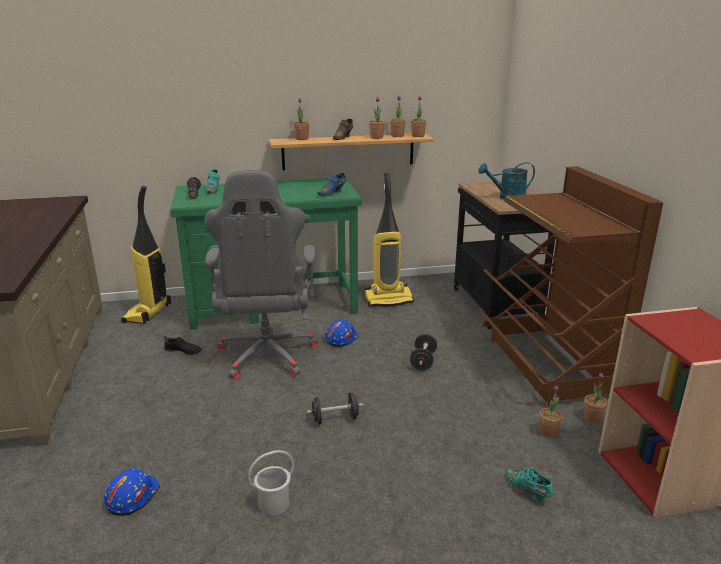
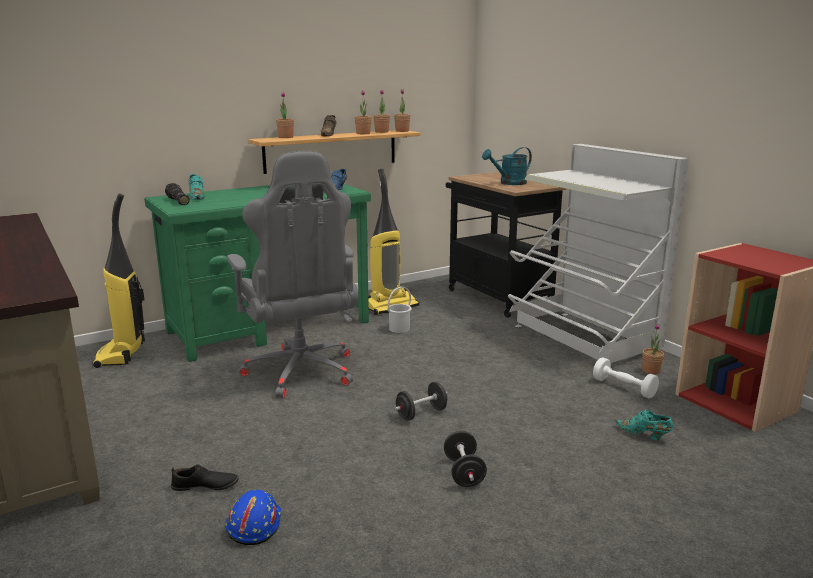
camera: 20 degrees left, 5 degrees down
(183, 351) = (198, 383): black shoe -> black shoe (205, 486)
(274, 504) = (419, 496): white bucket -> white bucket (399, 329)
(341, 338) = (369, 345): blue hard hat -> none
(423, 361) = (468, 352): black dumbbell -> black dumbbell (464, 472)
(543, 367) = (580, 340): brown shoe rack -> white shoe rack
(548, 432) = (624, 387): potted plant -> white dumbbell

